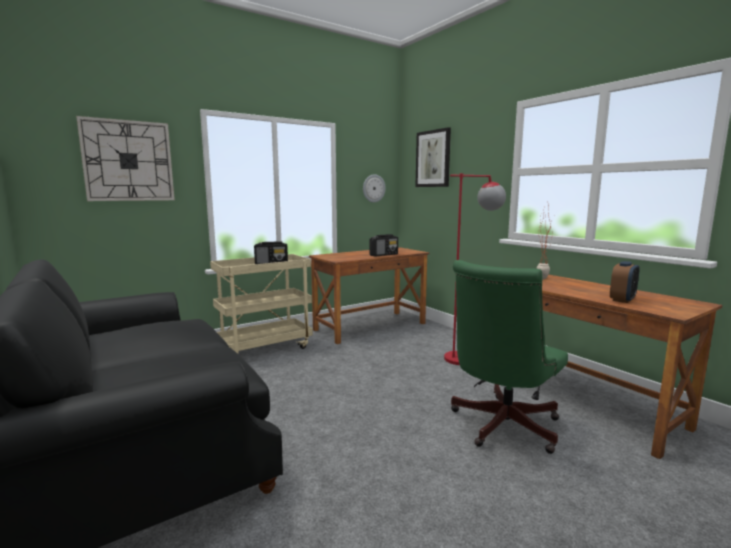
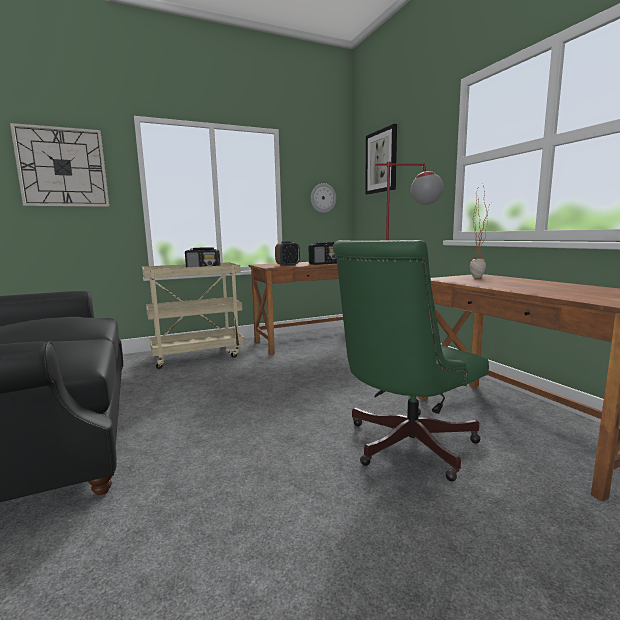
camera: 10 degrees right, 0 degrees up
(622, 300) = (561, 292): alarm clock -> alarm clock (288, 265)

